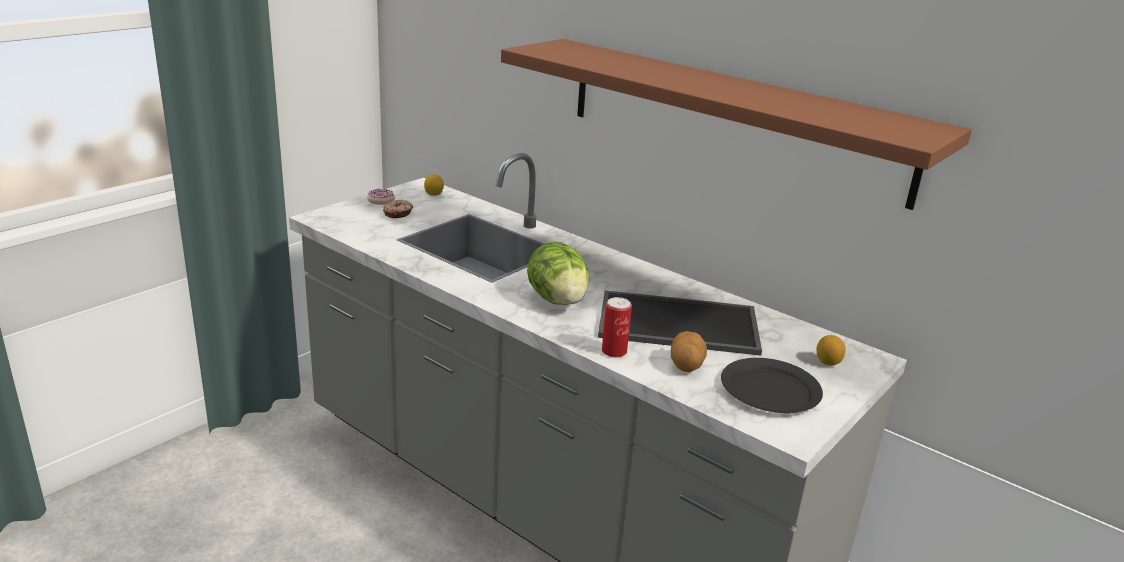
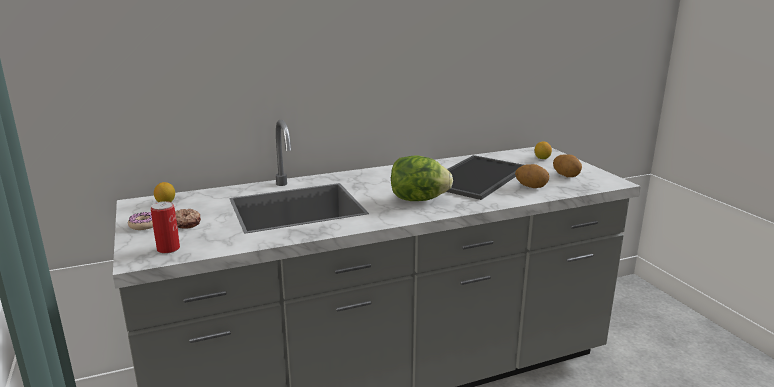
camera: 60 degrees left, 5 degrees down
(614, 351) = (502, 199): can -> can (168, 249)
(731, 117) = (425, 40): brown shelf -> none
(769, 390) = (566, 176): black plate -> potato

